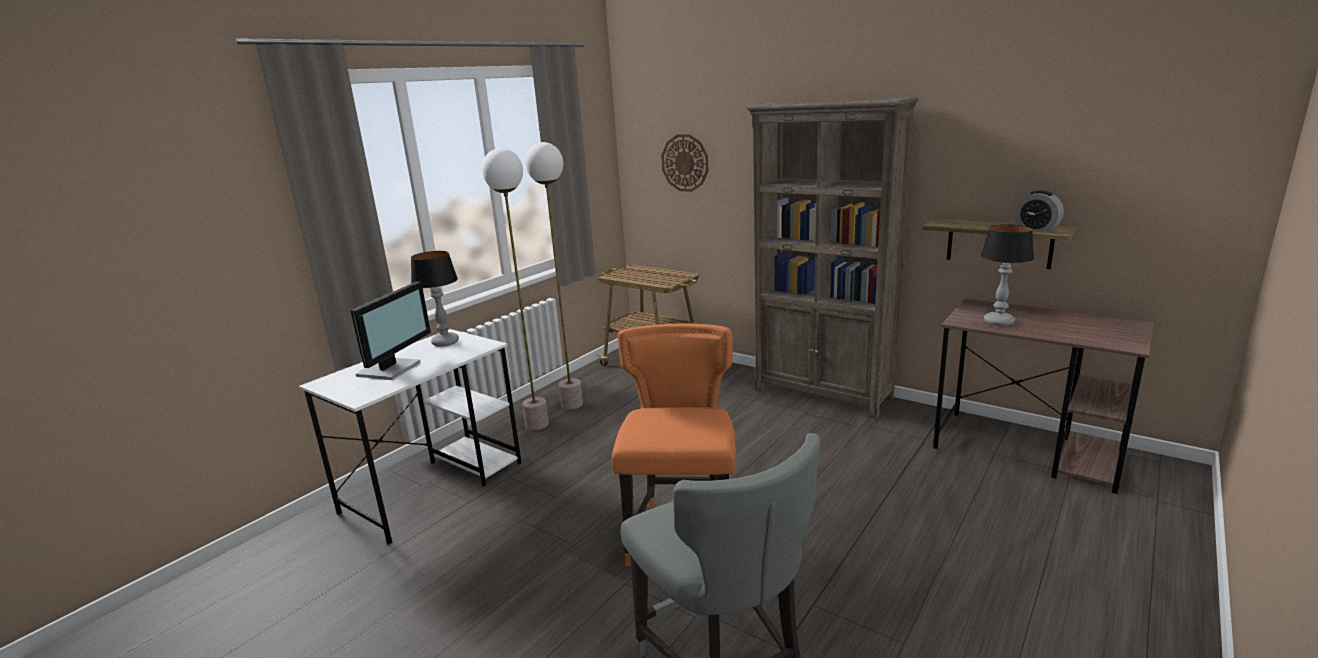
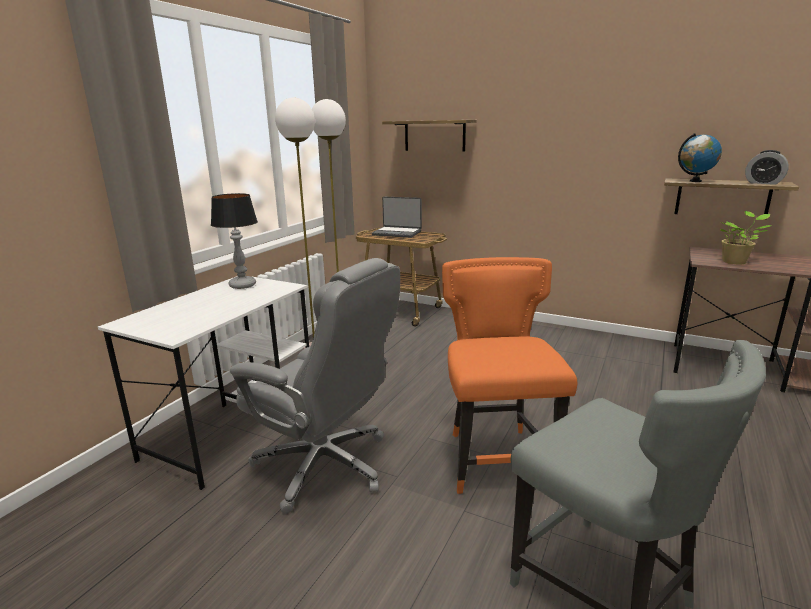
camera: 10 degrees left, 0 degrees up
(391, 369) = (197, 309): monitor -> none
(509, 529) = (325, 465): none -> grey office chair
(645, 272) = (397, 233): none -> laptop
(685, 163) = (434, 135): wall clock -> shelf
(823, 394) = (560, 333): brown bookcase -> none
(960, 224) = (695, 181): none -> globe
(998, 322) = (735, 262): table lamp -> potted plant

